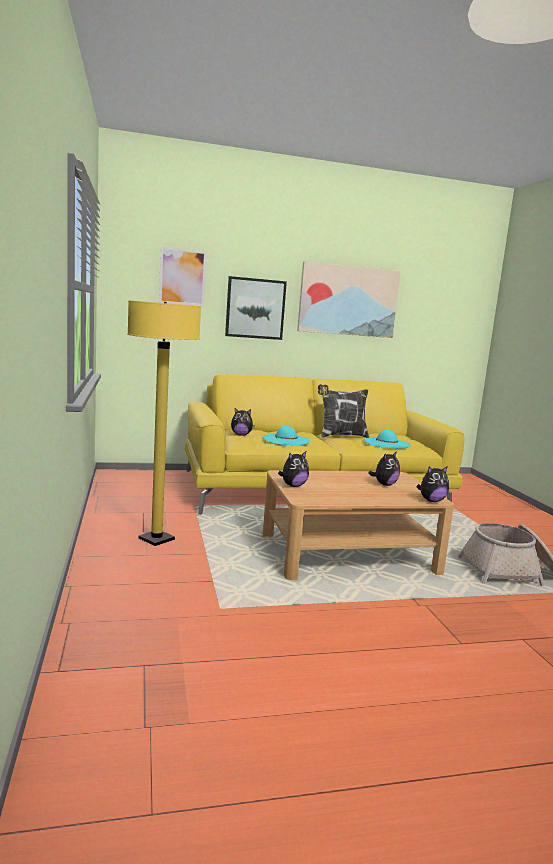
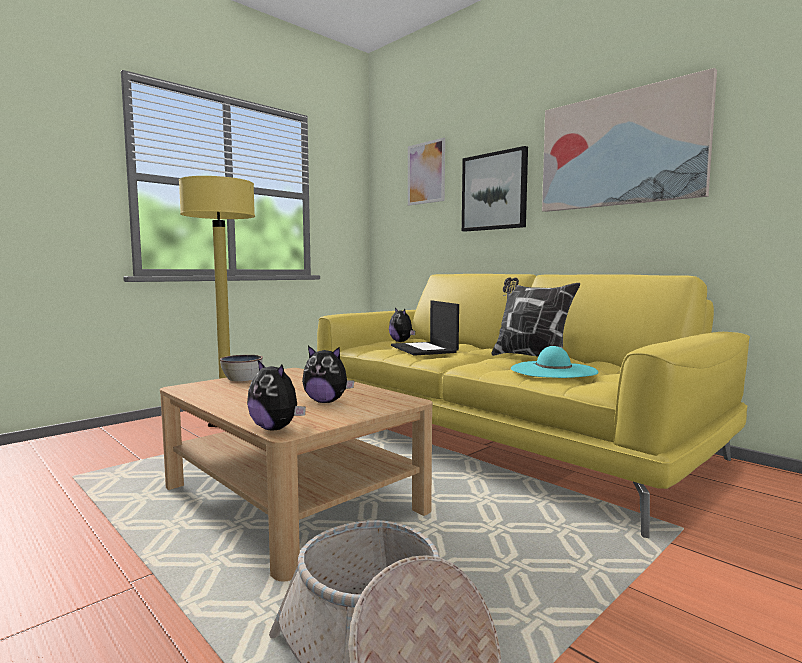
camera: 60 degrees right, 5 degrees down
(286, 439) = (424, 349): turquoise hat -> laptop
(293, 486) = (242, 379): plush toy -> bowl

